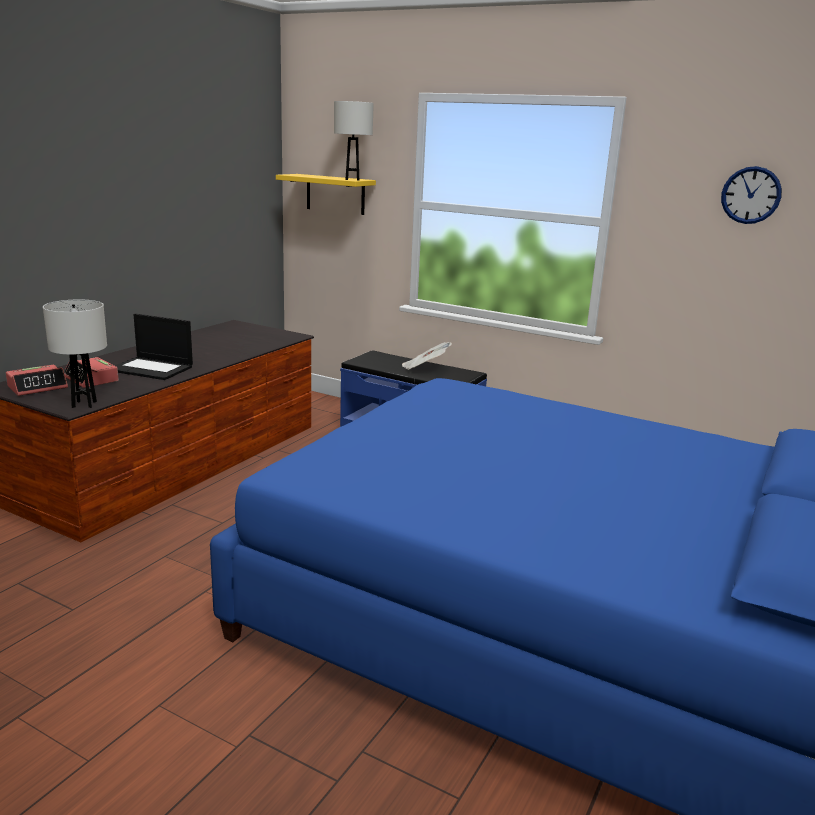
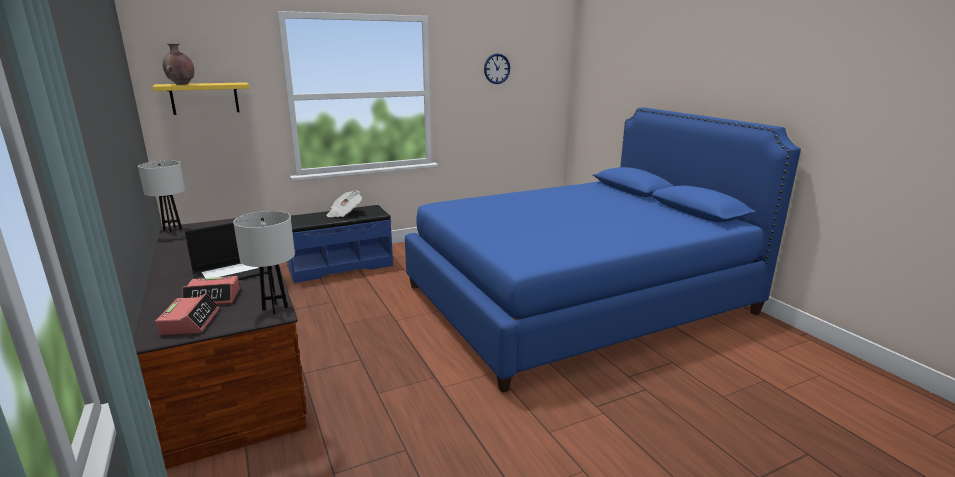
camera: 55 degrees left, 0 degrees up
(306, 175) = (181, 84): none -> brown vase
(352, 179) = (236, 83): white table lamp -> white table lamp (172, 229)

